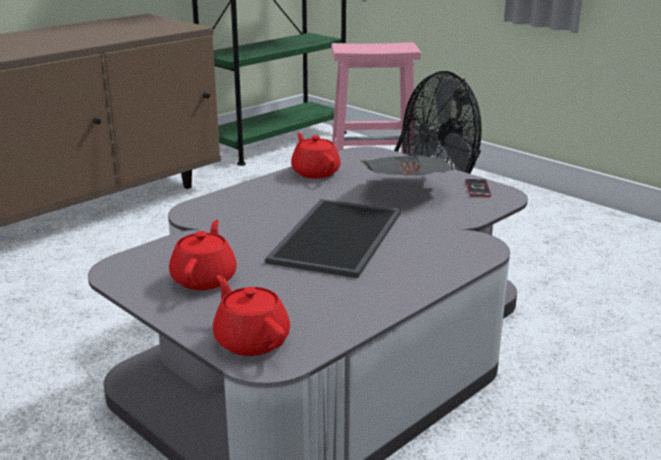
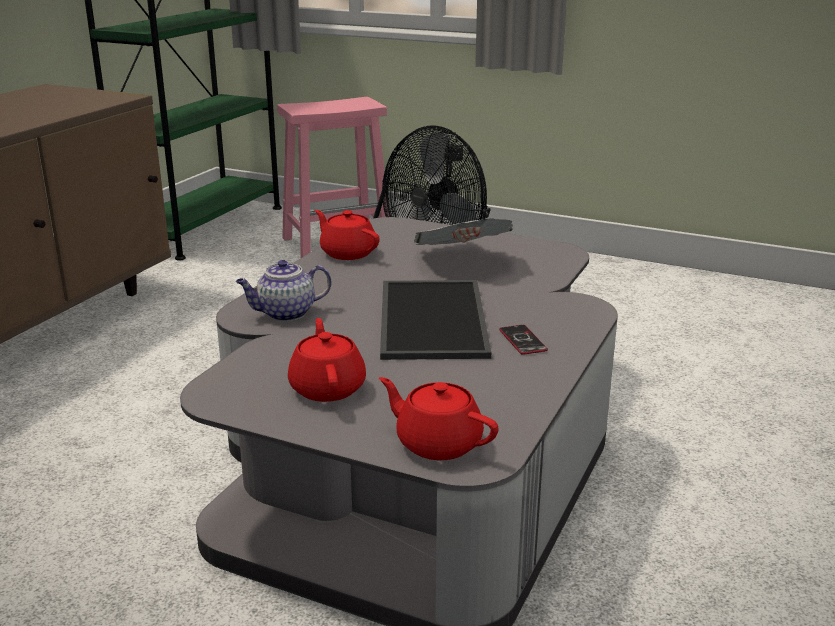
camera: 20 degrees left, 0 degrees up
(223, 214) = (285, 313): none -> teapot
(477, 189) = (531, 248): phone -> phone (522, 340)

